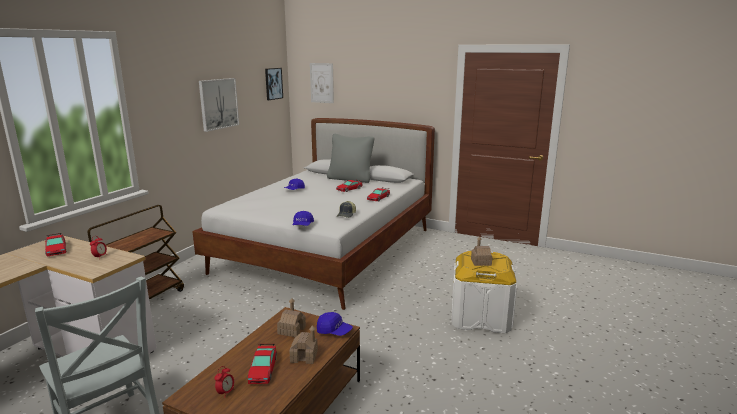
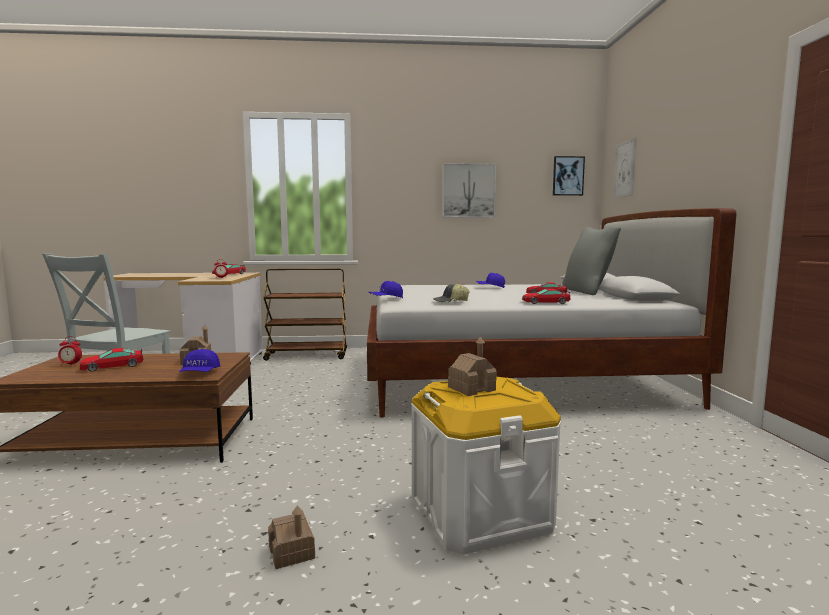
camera: 60 degrees right, 10 degrees down
(304, 356) = (139, 373): toy house -> toy house (291, 553)

